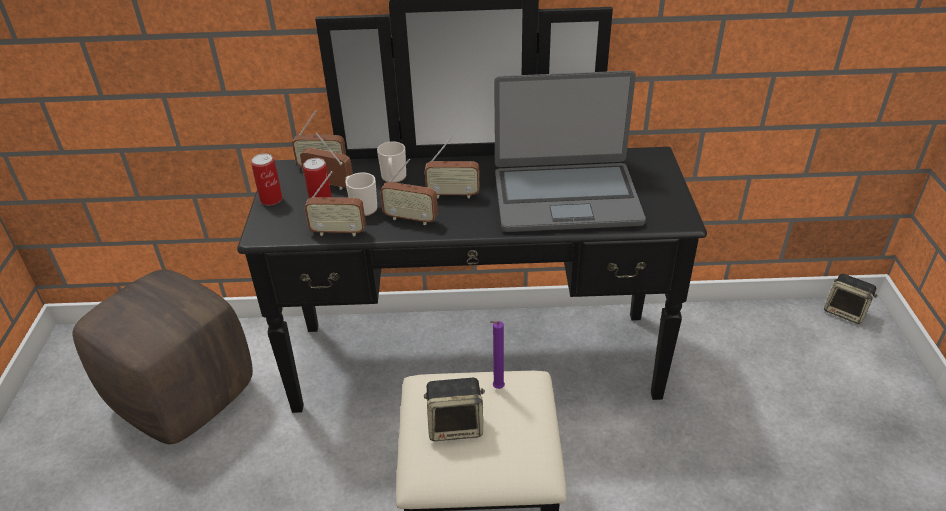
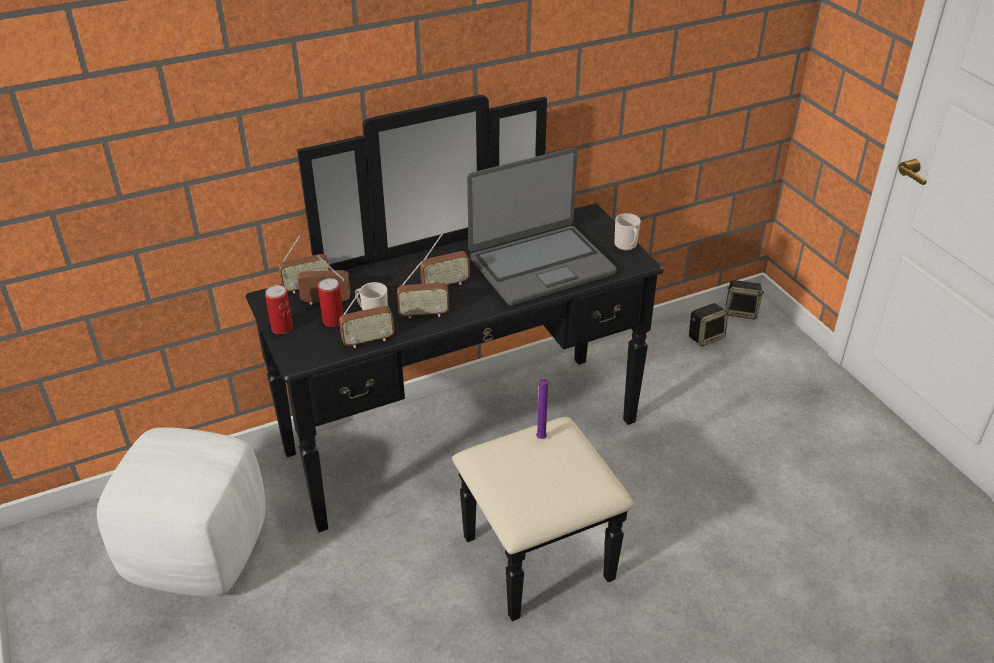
camera: 25 degrees left, 0 degrees up
(184, 396) = (198, 553): brown ottoman -> white ottoman
(393, 178) = (381, 282): mug -> mug (627, 245)
(456, 426) = (526, 476): speaker -> speaker (706, 337)

